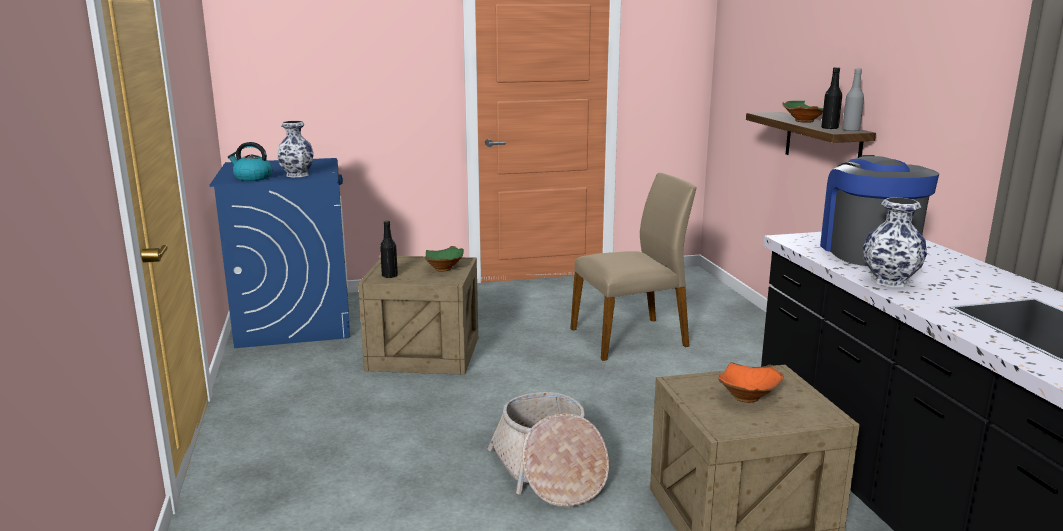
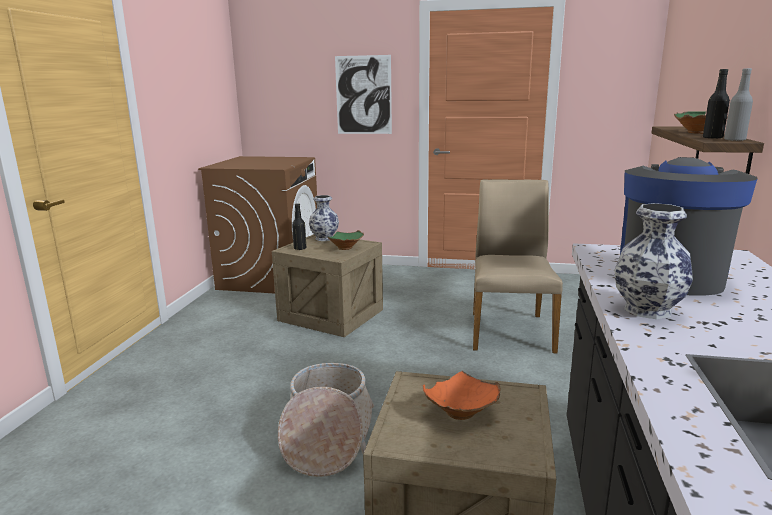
camera: 25 degrees right, 0 degrees up
(252, 178) = (232, 166): kettle -> none
(295, 321) = (270, 277): blue washing machine -> brown washing machine
(297, 175) = (263, 165): vase -> vase (324, 238)
(395, 76) = (363, 95): none -> picture
(630, 338) = (509, 331): beige chair -> beige chair turned 90 degrees counterclockwise

